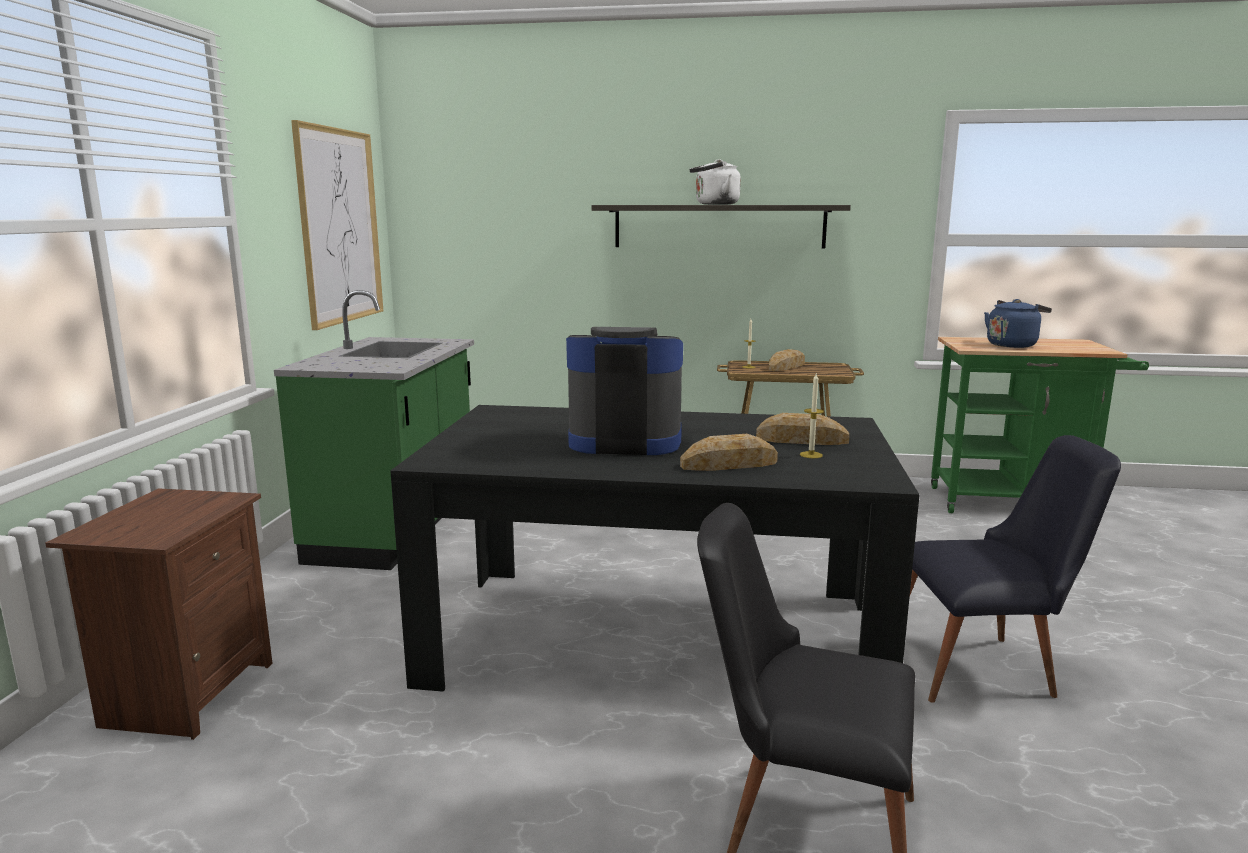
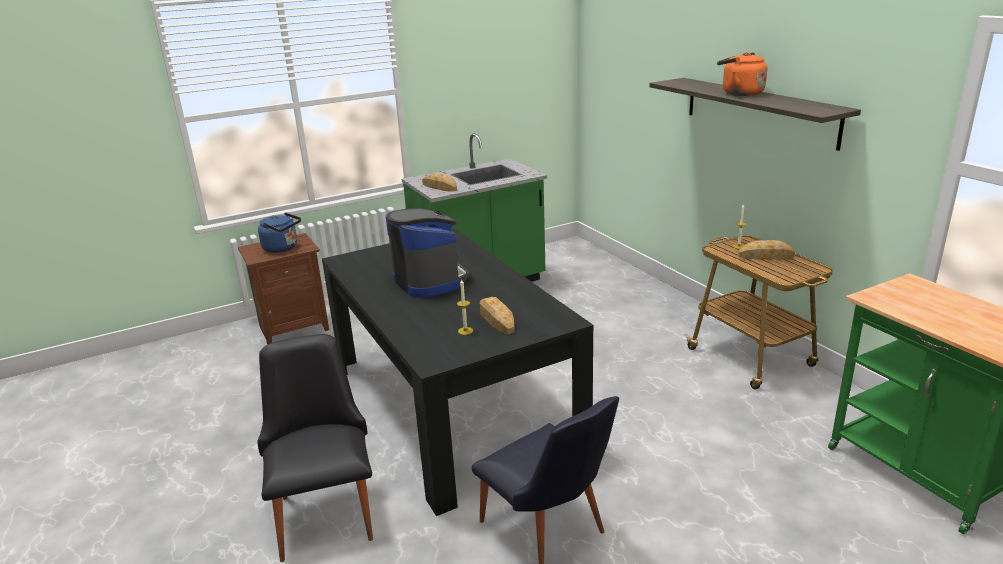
camera: 55 degrees right, 10 degrees up
(340, 226) = (511, 81): picture -> none
(714, 204) = (739, 93): white kettle -> orange kettle
(729, 464) = (417, 316): bread -> bread (440, 187)
(1013, 345) = (936, 310): blue kettle -> blue kettle (282, 248)

